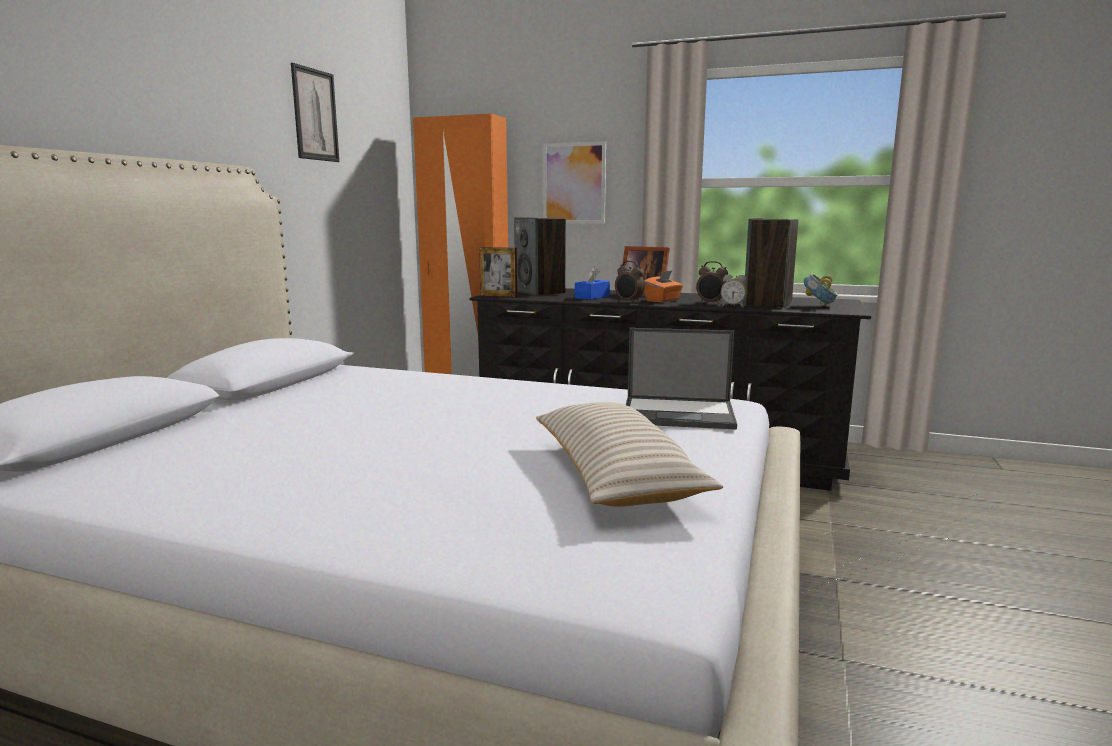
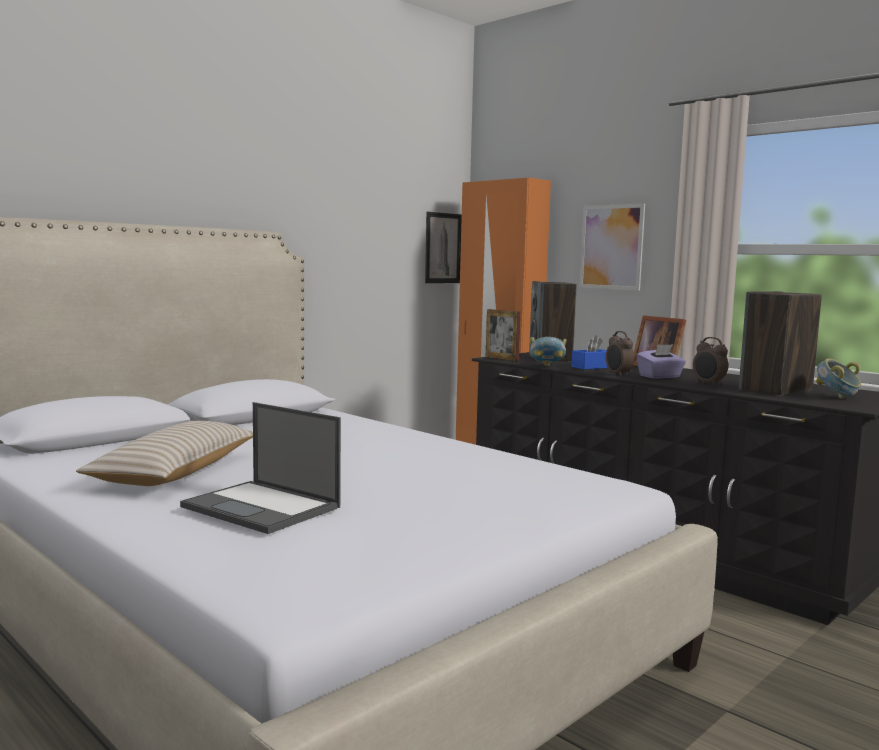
camera: 25 degrees right, 5 degrees down
(315, 115) = (358, 185): picture -> picture (443, 248)
(555, 299) = (547, 366): none -> bowl
(615, 474) = (401, 524): beige pillow -> beige pillow (176, 472)
(663, 300) = (660, 376): orange tissue box -> purple tissue box
(680, 414) = (550, 488): laptop -> laptop (263, 507)
(733, 307) = (723, 389): alarm clock -> none

